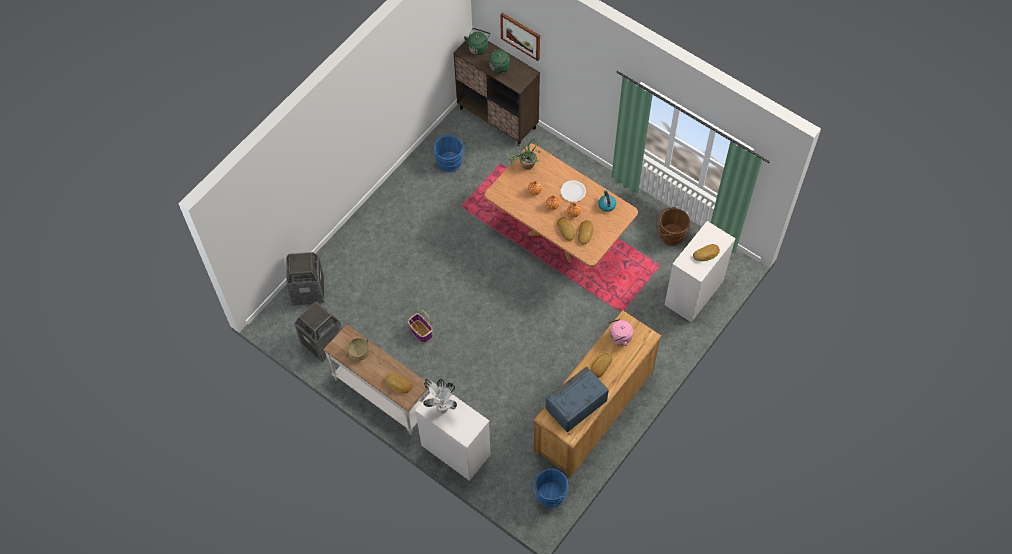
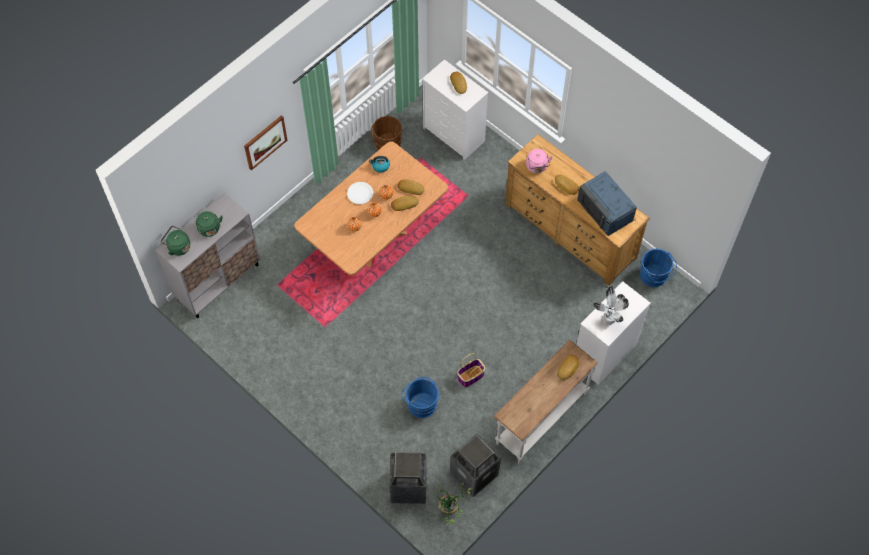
camera: 85 degrees left, 0 degrees up
(359, 352) = (528, 404): beige cooking pot -> none
(450, 161) = (265, 332): blue bucket -> blue bucket (421, 404)
(498, 118) = (218, 282): brown cabinet -> grey cabinet
(521, 36) = (195, 187): picture -> picture (265, 142)
(526, 167) = (323, 232): potted plant -> potted plant (451, 511)

